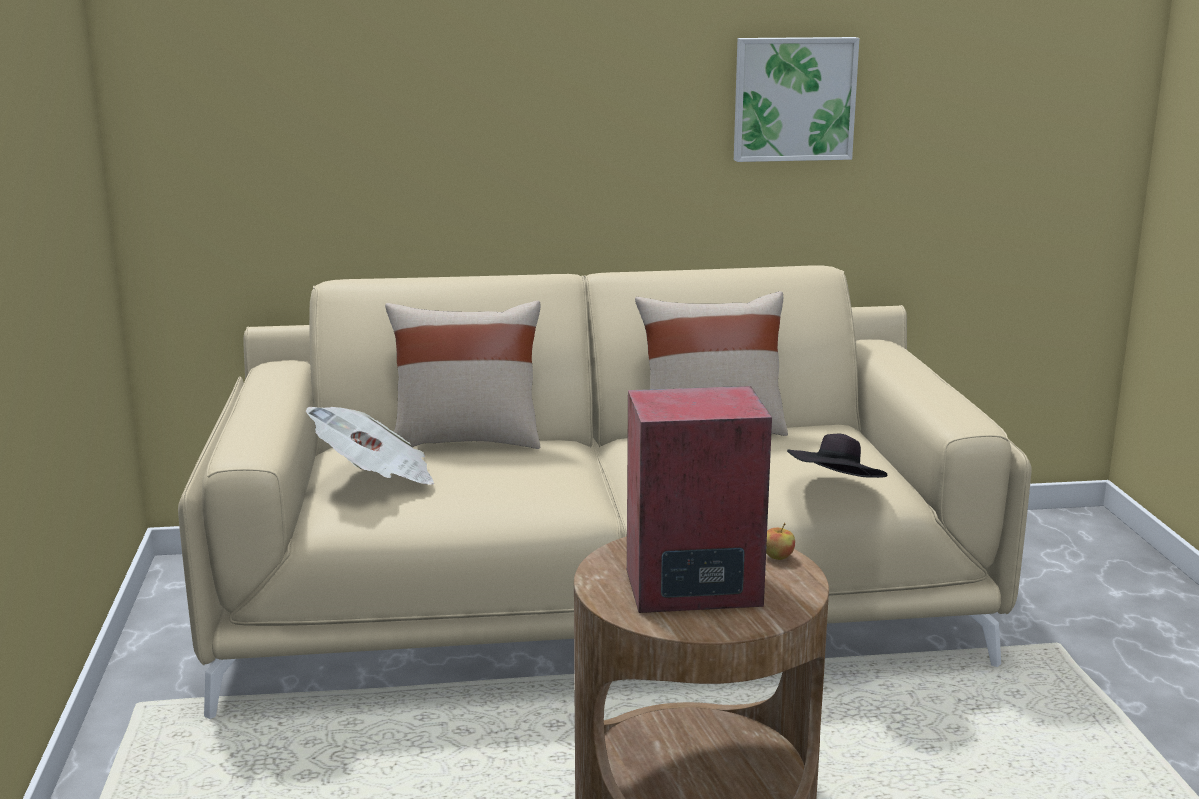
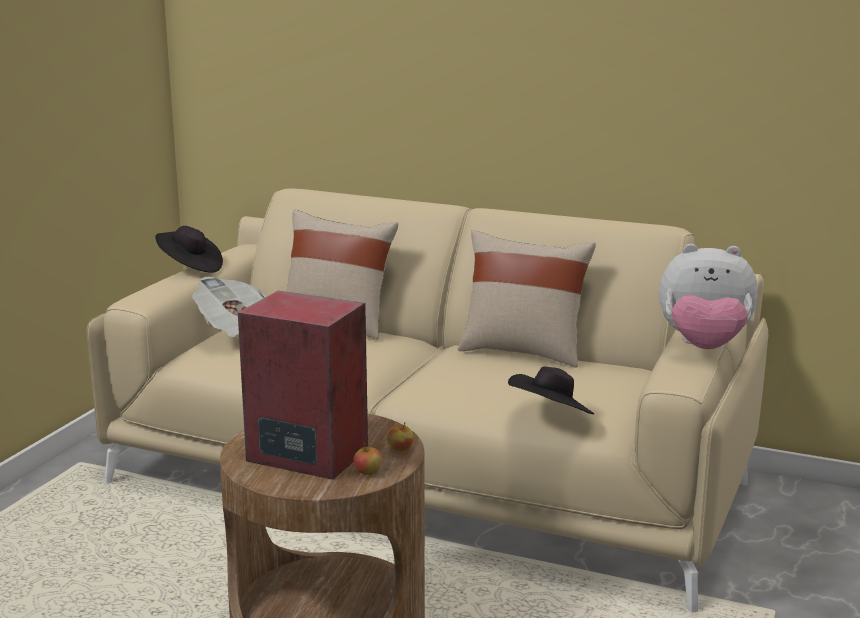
camera: 30 degrees right, 0 degrees up
(248, 402) = (190, 267): none -> black hat
(785, 589) = (367, 472): none -> apple
(793, 98) = (671, 75): picture -> none
(938, 385) = (704, 347): none -> plush toy

